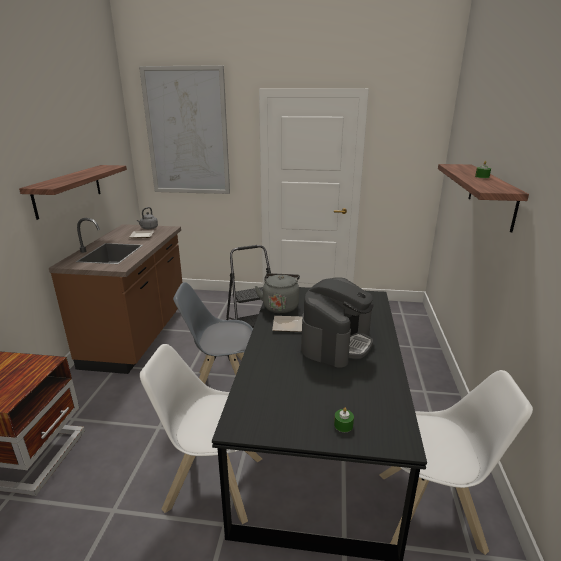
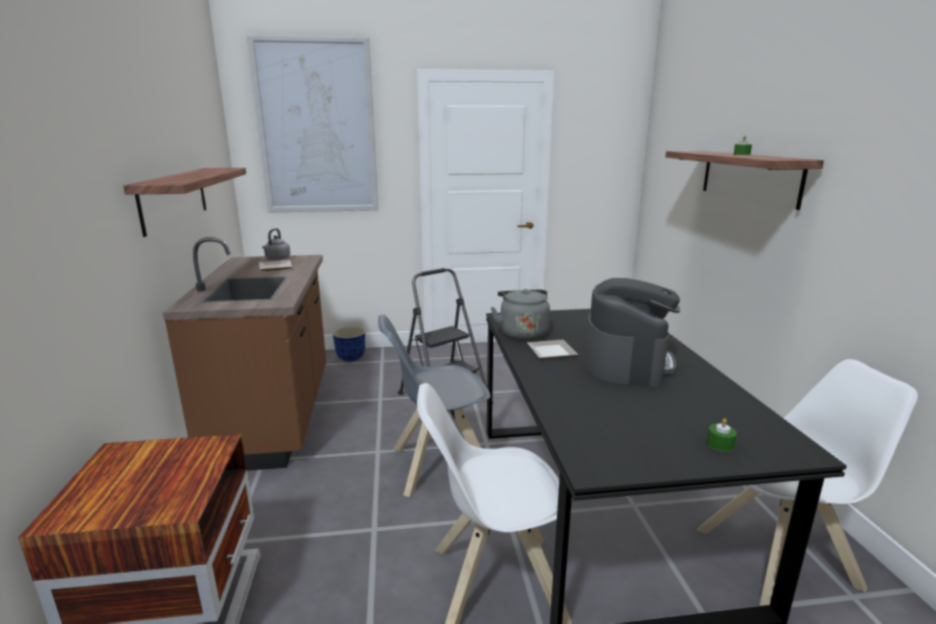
camera: 15 degrees left, 5 degrees down
(207, 298) = (350, 358): none -> planter

